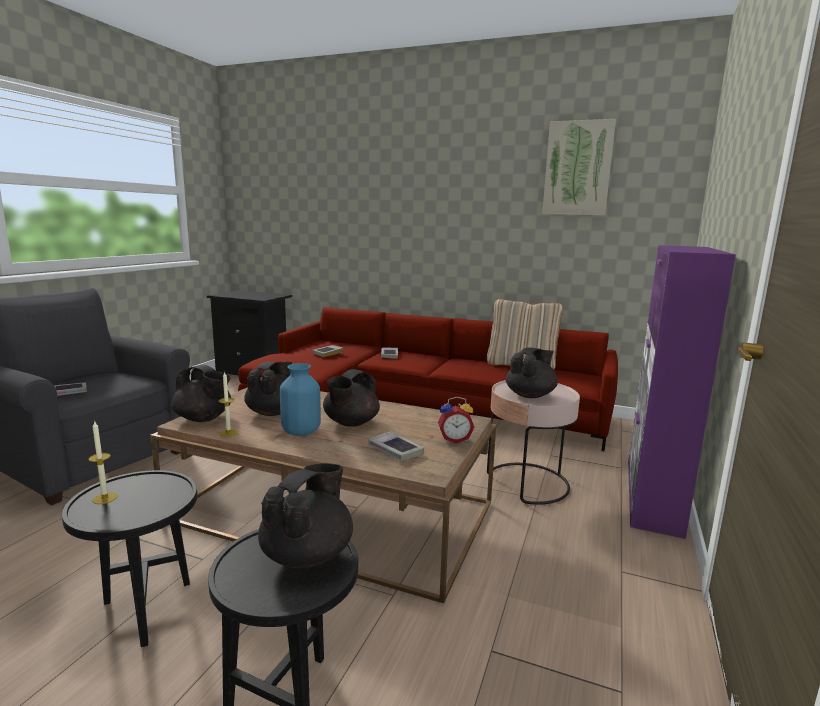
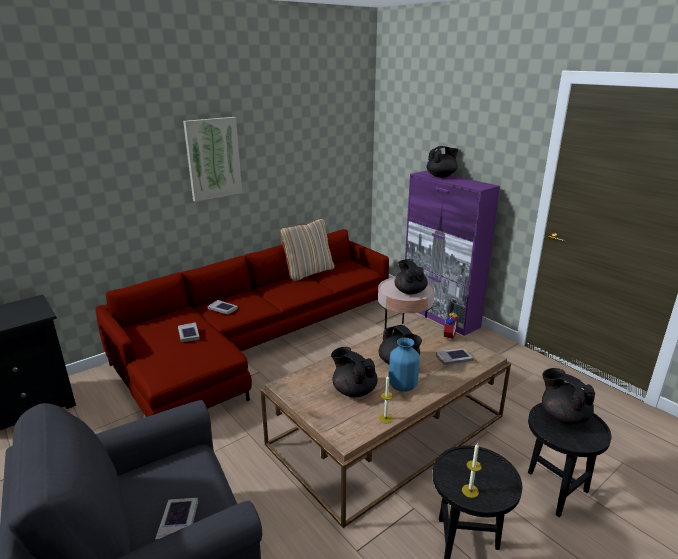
camera: 60 degrees left, 10 degrees up
(204, 419) = (344, 427): black teapot -> black teapot (441, 176)
(577, 168) = (308, 114): picture -> picture (213, 158)

